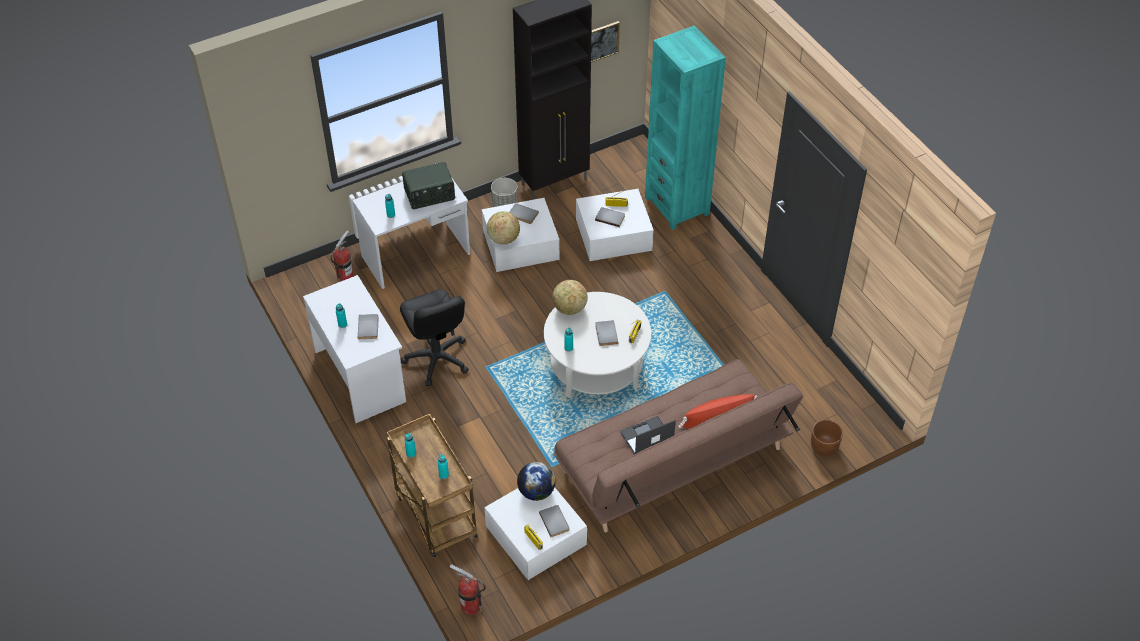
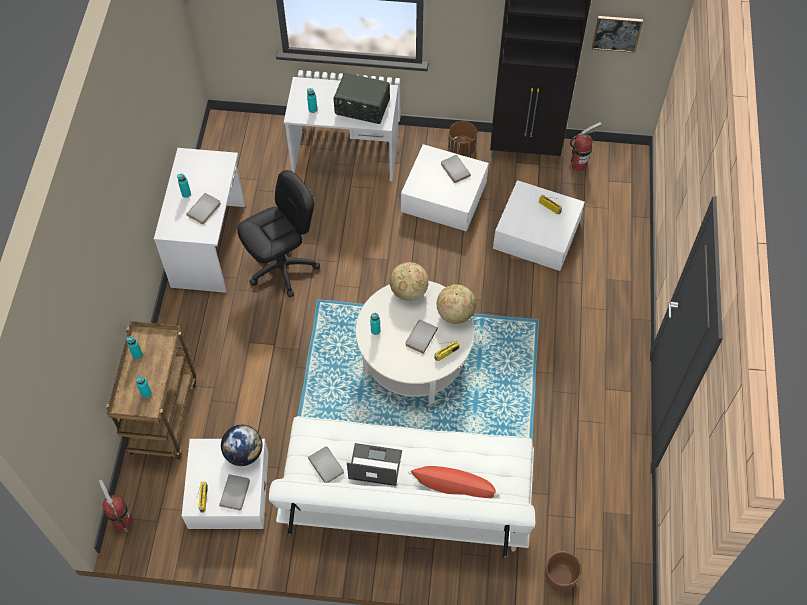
camera: 35 degrees right, 10 degrees up
(345, 278) = (270, 146): fire extinguisher -> fire extinguisher (578, 164)
(436, 359) = (283, 267): black office chair -> black office chair turned 135 degrees counterclockwise
(503, 239) = (418, 184): globe -> globe (455, 313)
(505, 204) = (462, 149): grey planter -> brown planter
(610, 217) = (533, 217): grey book -> grey book (327, 465)
(674, 461) = (406, 497): brown sofa -> white sofa
(677, 206) = (621, 238): turquoise bookcase -> none

